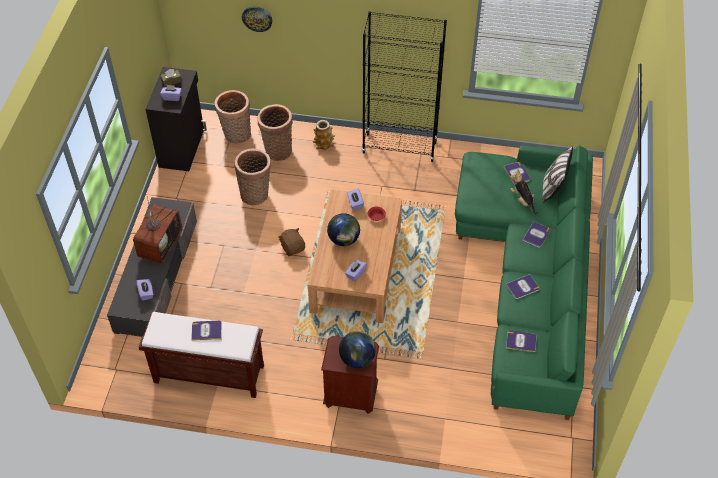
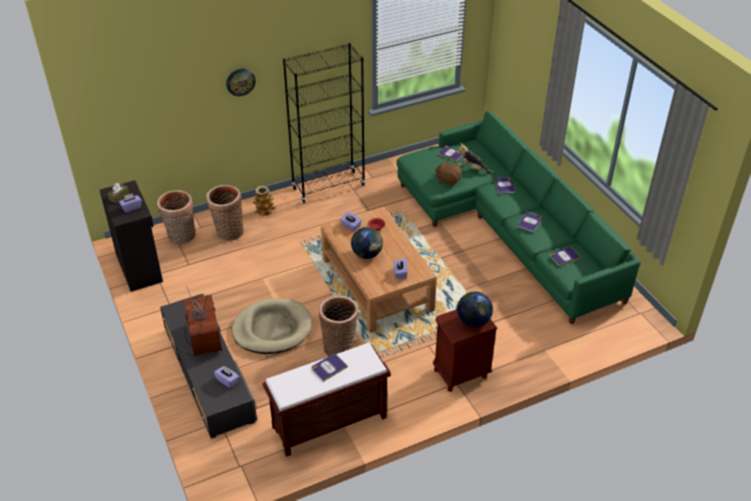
camera: 35 degrees left, 10 degrees down
(236, 263) = (272, 329): none -> beige dog bed
(256, 194) = (240, 271): basket -> basket (339, 346)
(257, 18) = (178, 106): wall clock -> wall clock (240, 82)
(293, 247) = (310, 294): brown plush toy -> brown plush toy (448, 180)
(552, 188) = (484, 152): pillow -> none

